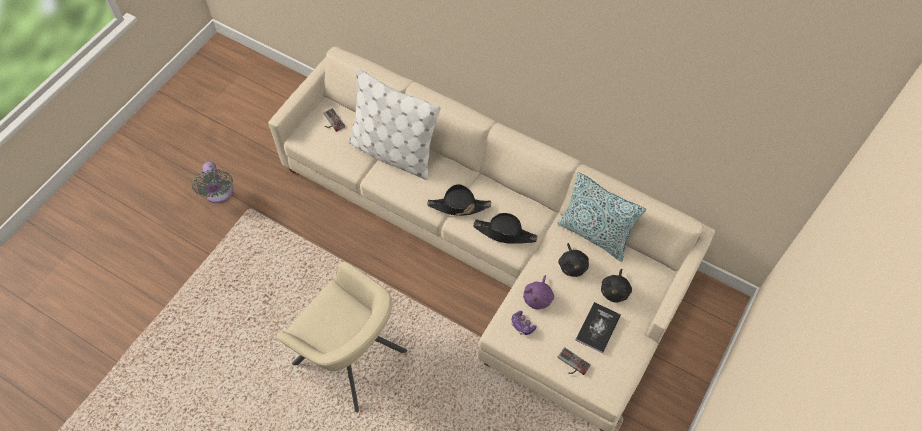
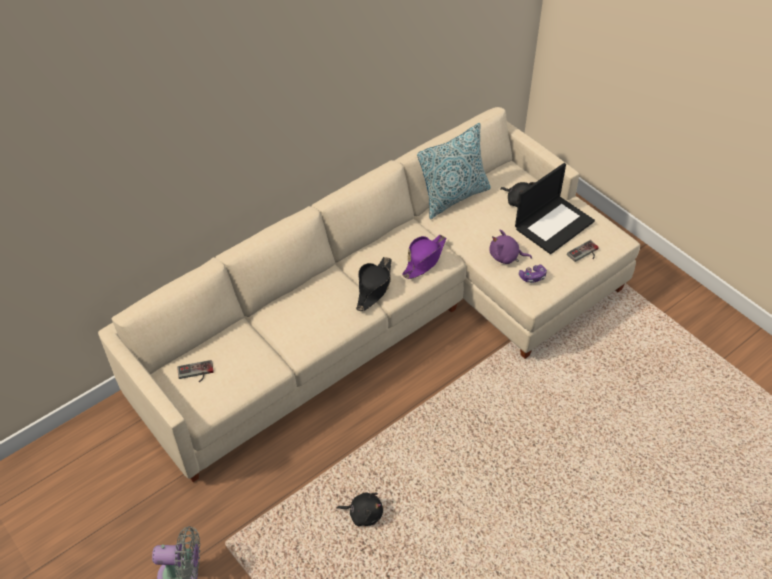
camera: 70 degrees left, 10 degrees down
(350, 358) = (478, 478): beige armchair -> none
(393, 152) = (274, 325): white pillow -> none
(505, 233) = (424, 259): black hat -> purple hat
(538, 297) = (506, 257): purple plush toy -> purple plush toy turned 150 degrees clockwise
(572, 265) = (481, 221): black plush toy -> black plush toy (363, 514)
(598, 328) = (554, 224): book -> laptop

